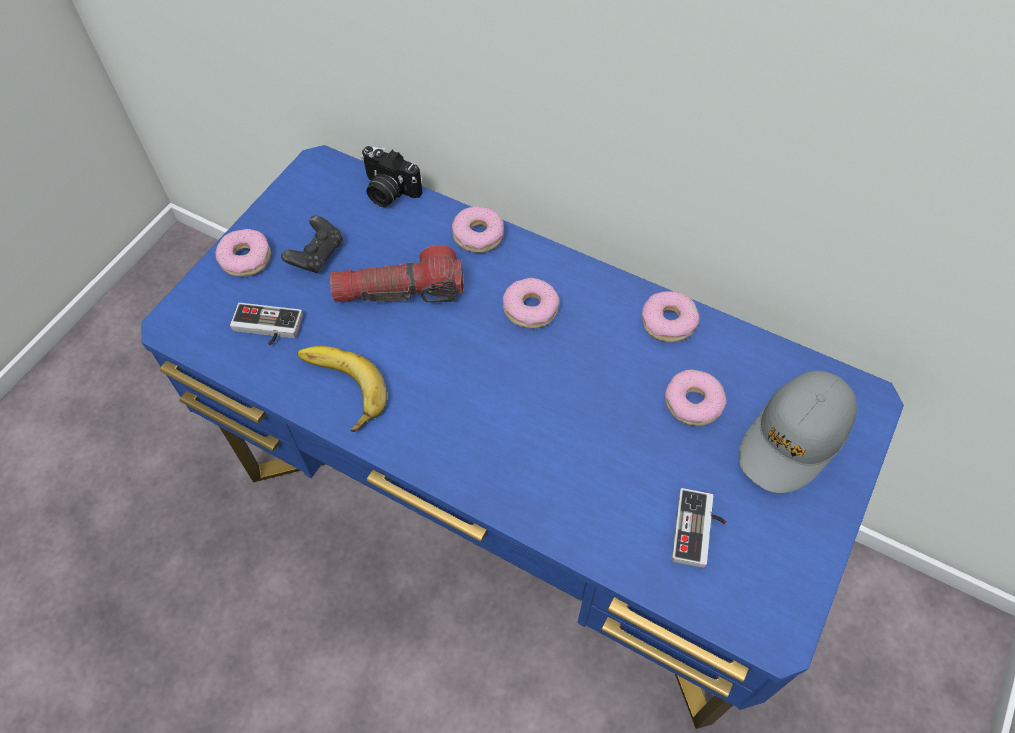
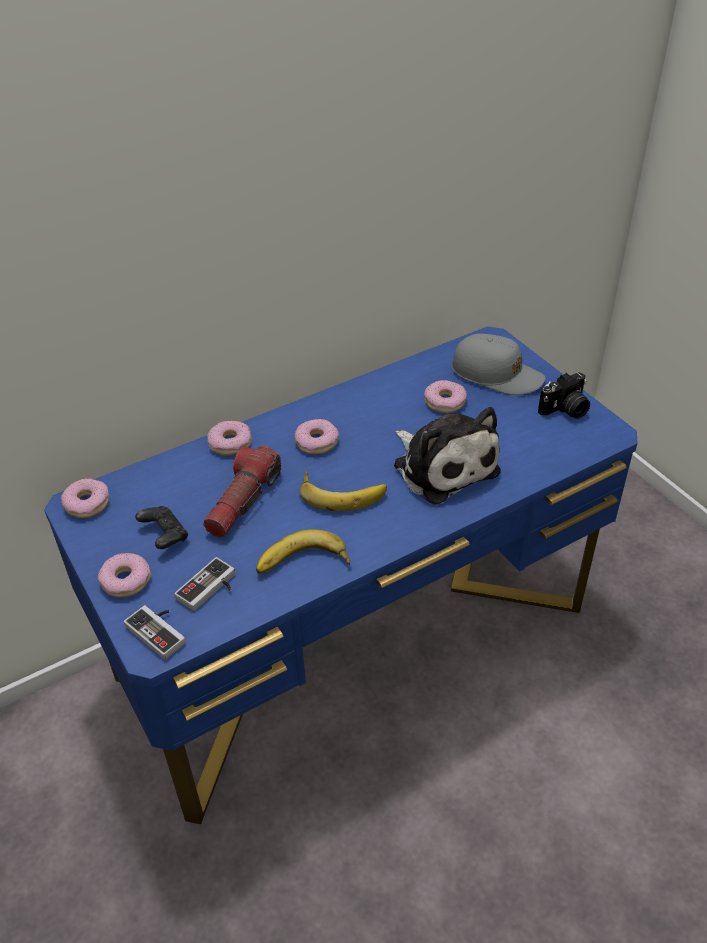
camera: 60 degrees left, 15 degrees down
(388, 191) = (142, 474): camera -> camera (565, 410)
(465, 372) = (342, 492): none -> banana
(573, 453) = (443, 466): none -> plush toy
(668, 322) = (379, 387): donut -> donut (87, 504)
(699, 531) = (532, 435): game controller -> game controller (160, 631)
(794, 438) = (497, 374): grey cap -> grey cap turned 45 degrees counterclockwise

